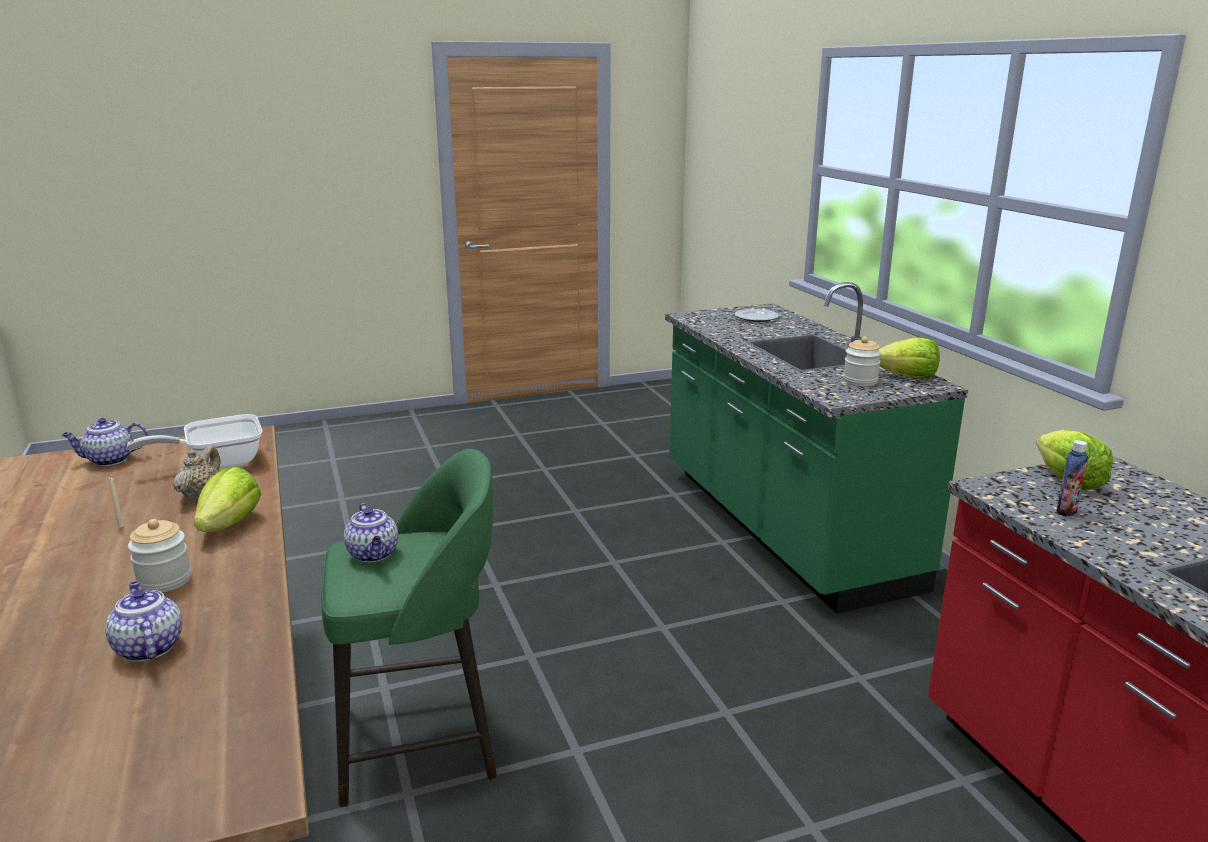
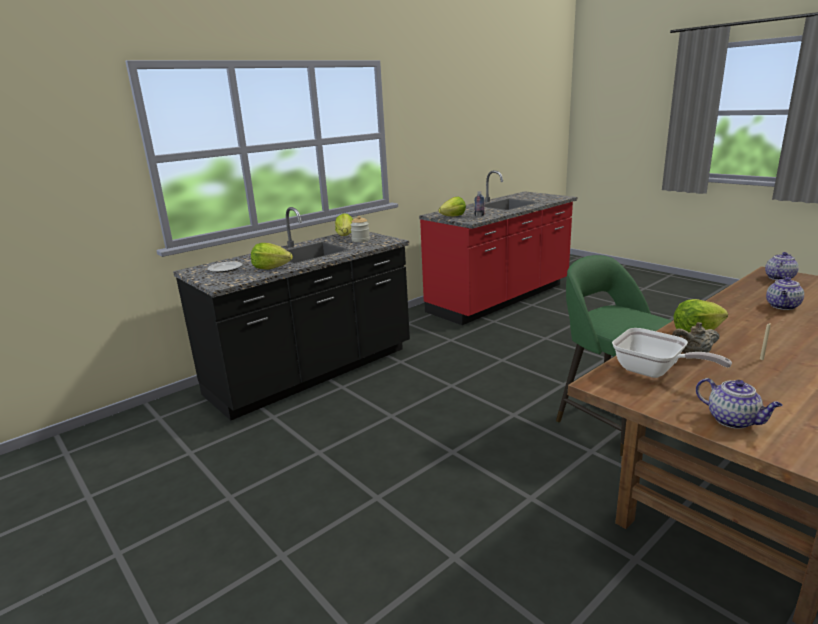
camera: 110 degrees left, 0 degrees up
(164, 581) = (757, 323): jar -> none
(374, 554) = (629, 323): teapot -> teapot (779, 278)
(736, 333) = (271, 268): none -> lettuce
(781, 527) = (312, 373): green counter -> black counter

